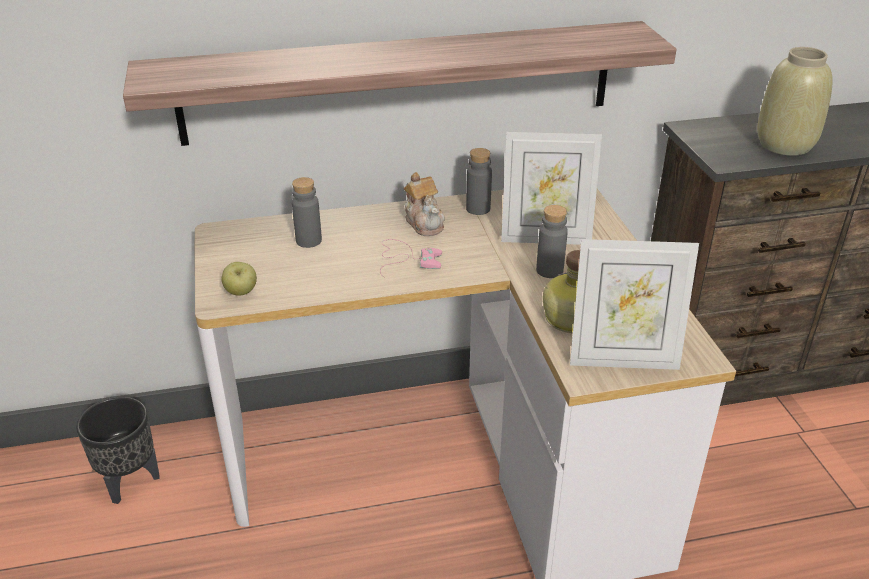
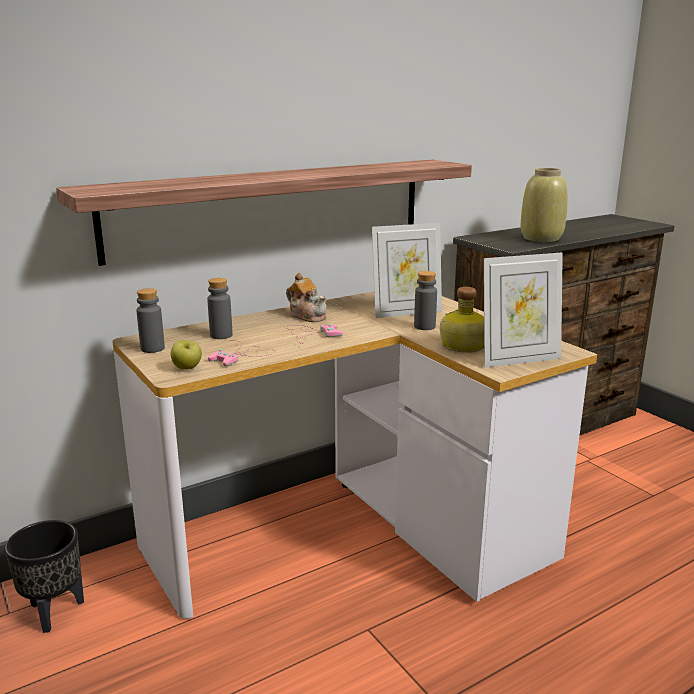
camera: 20 degrees left, 15 degrees down
(310, 282) = (243, 356): none -> pink game controller
(478, 209) = (342, 305): grey bottle -> grey bottle (152, 348)

